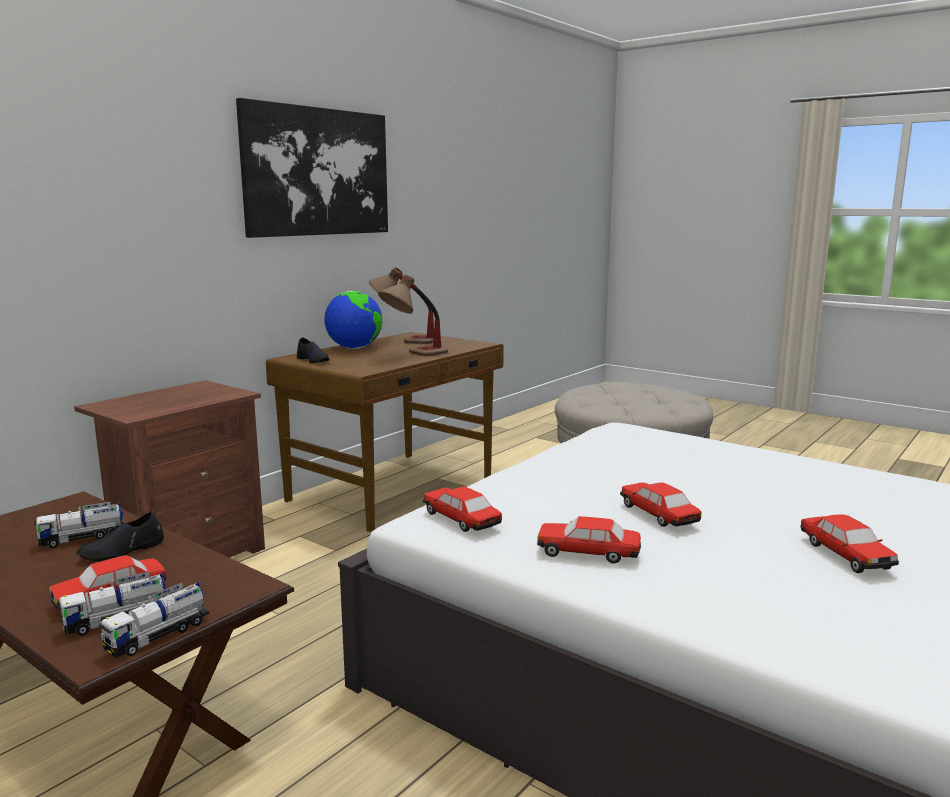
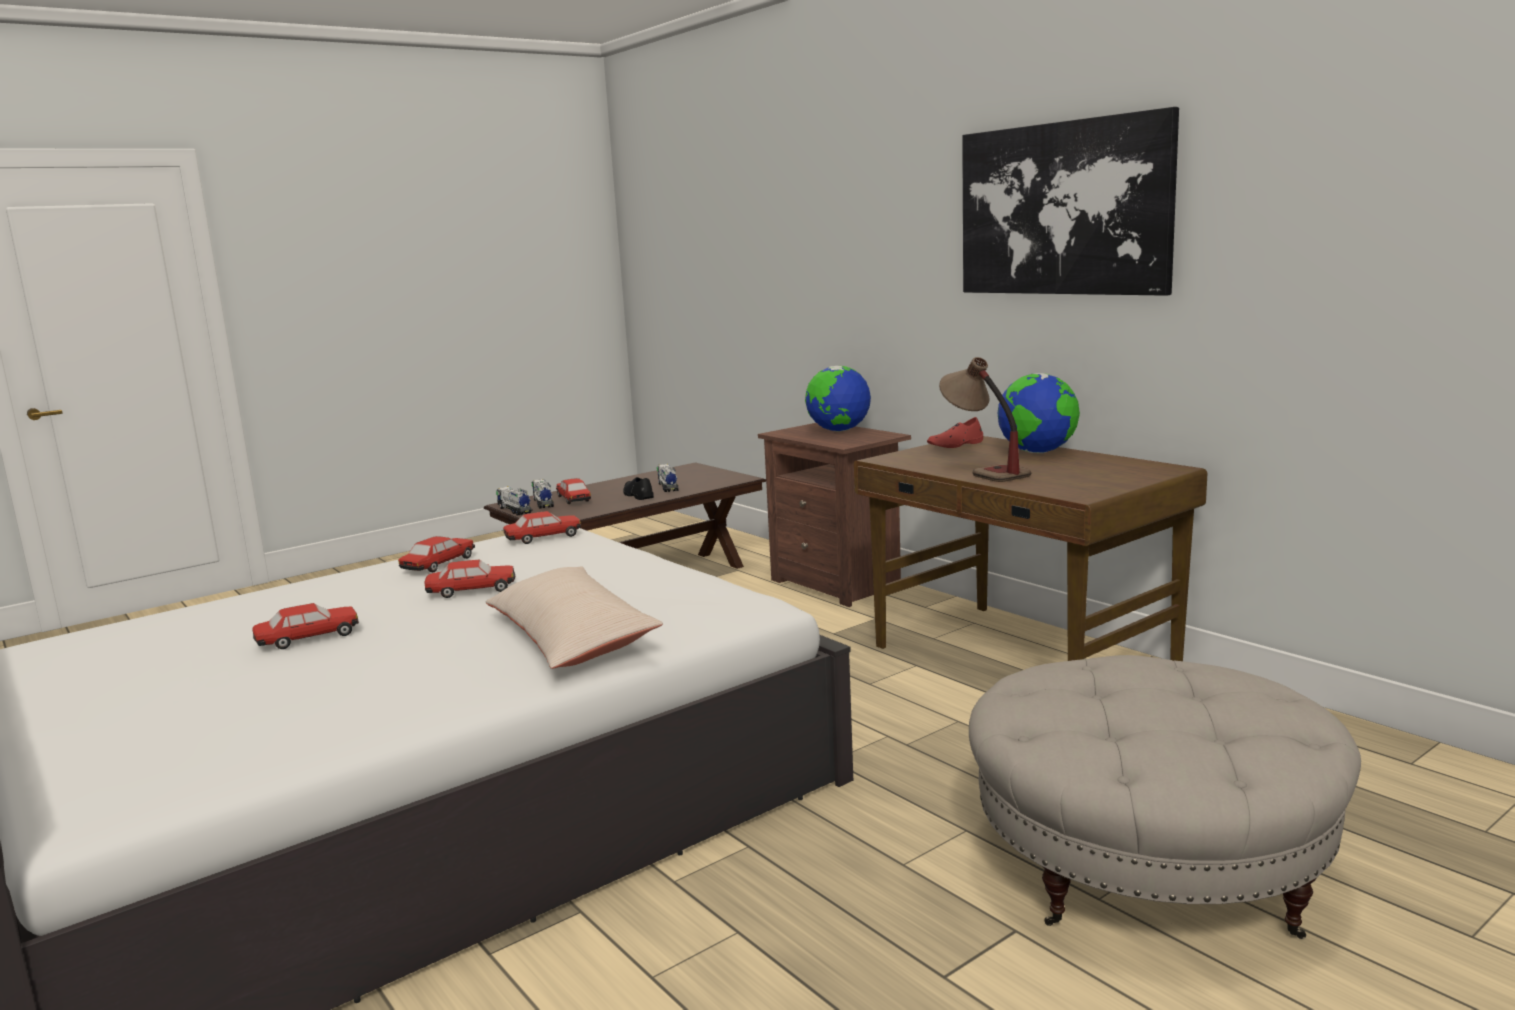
camera: 105 degrees right, 0 degrees up
(154, 398) = (838, 431): none -> globe
(313, 360) = (955, 445): black shoe -> red shoe
(403, 341) = (1103, 466): table lamp -> none
(724, 462) = (570, 637): none -> beige pillow
(845, 555) = (308, 638): toy car -> toy car turned 150 degrees clockwise

